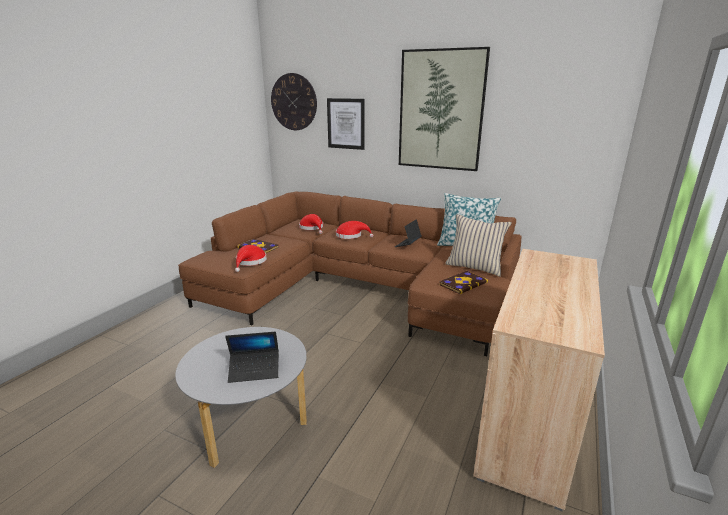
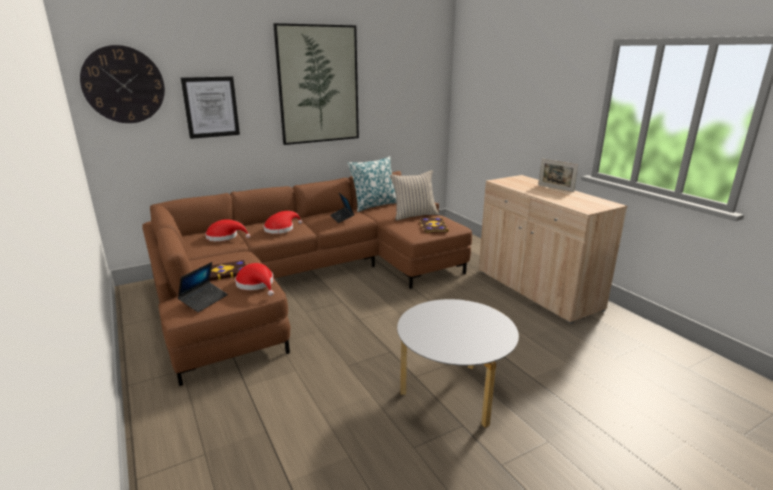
camera: 55 degrees left, 0 degrees up
(254, 370) = (478, 326): laptop -> laptop (204, 300)
(578, 288) = (555, 188): none -> picture frame

